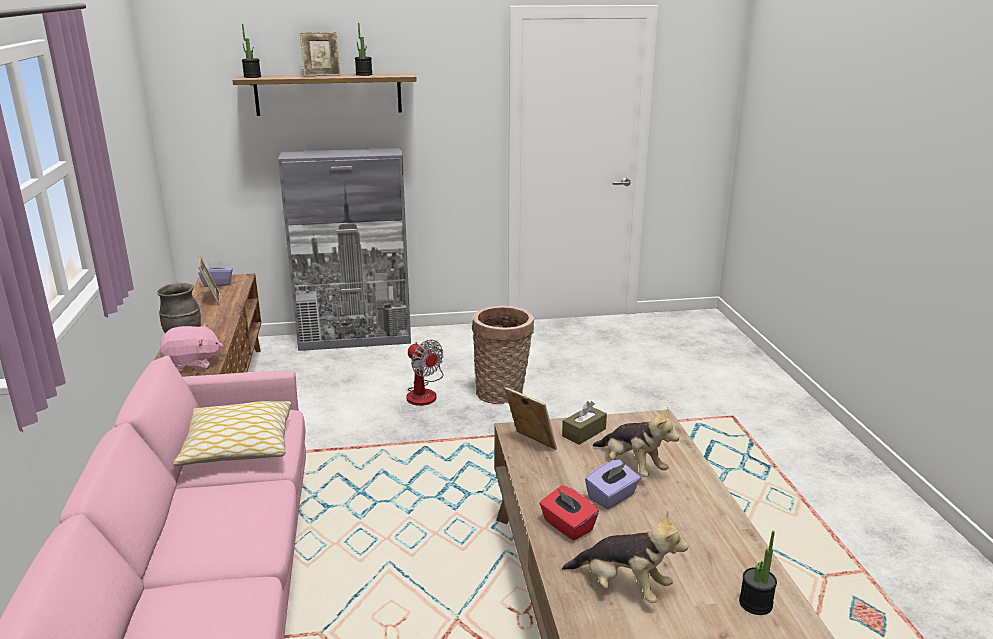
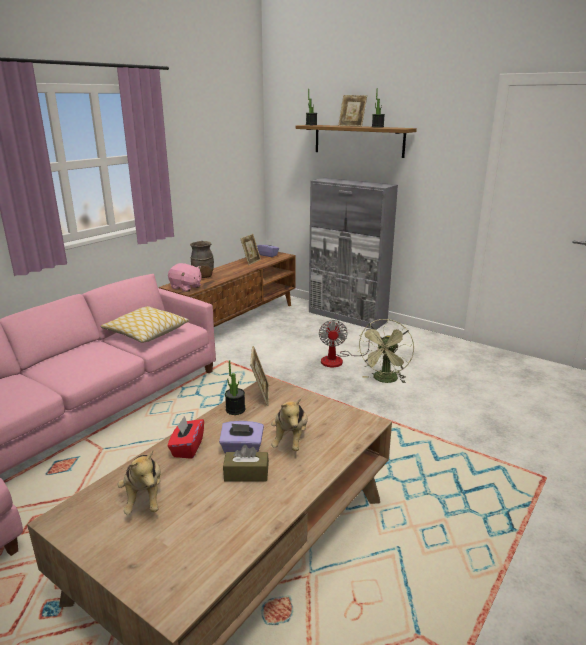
camera: 45 degrees right, 0 degrees up
(502, 393) = (385, 380): basket -> green fan
(584, 432) = (303, 405): brown tissue box -> brown tissue box (246, 474)
(755, 603) = (187, 566): potted plant -> potted plant (235, 410)

